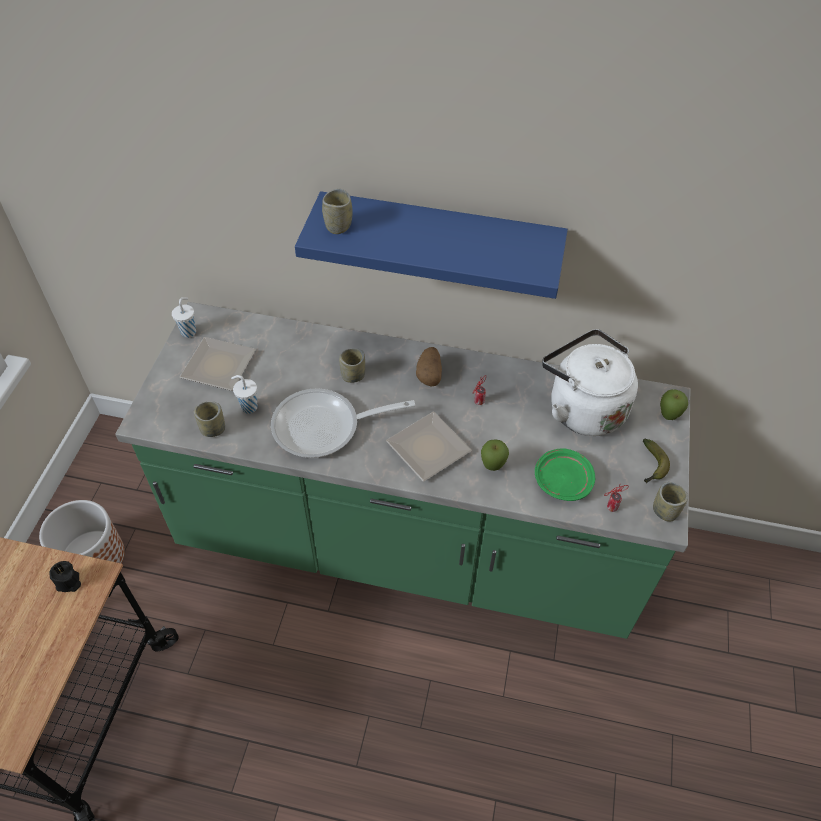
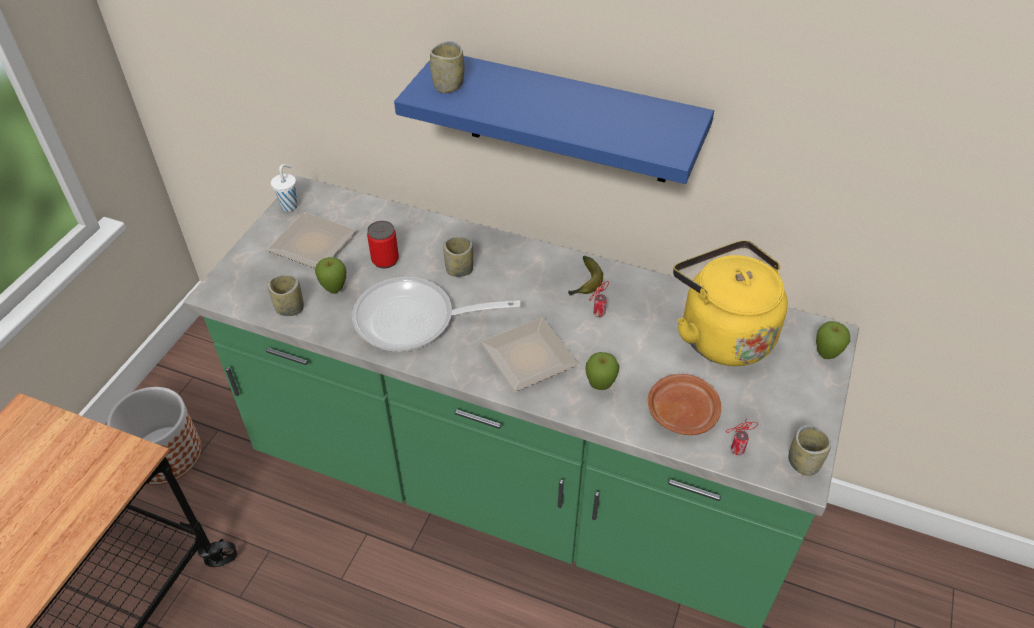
camera: 10 degrees right, 5 degrees down
(68, 583) = (105, 461): black candle -> none
(248, 407) = (334, 290): white cup -> apple
(286, 374) = (385, 260): none -> can
(429, 374) = (547, 277): potato -> none
(562, 480) = (682, 411): green plate -> brown plate
(582, 408) = (721, 334): white kettle -> yellow kettle
(651, 466) = (795, 409): banana -> banana (585, 283)

